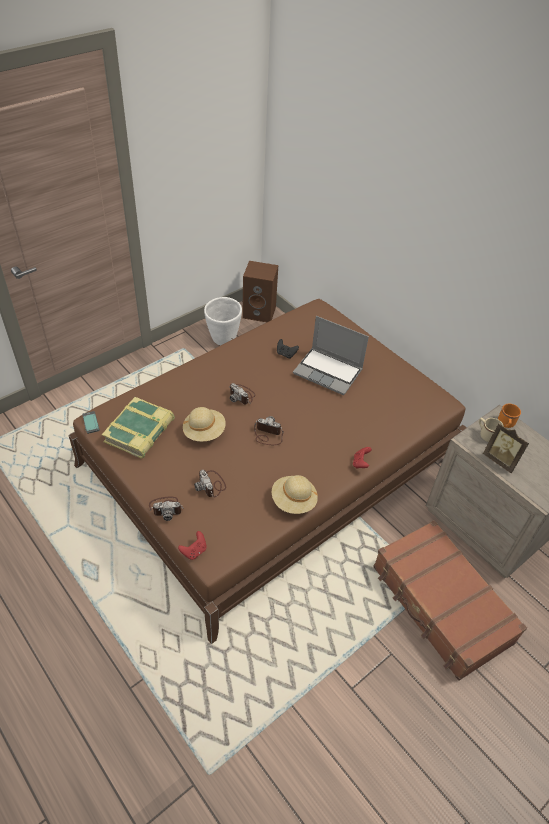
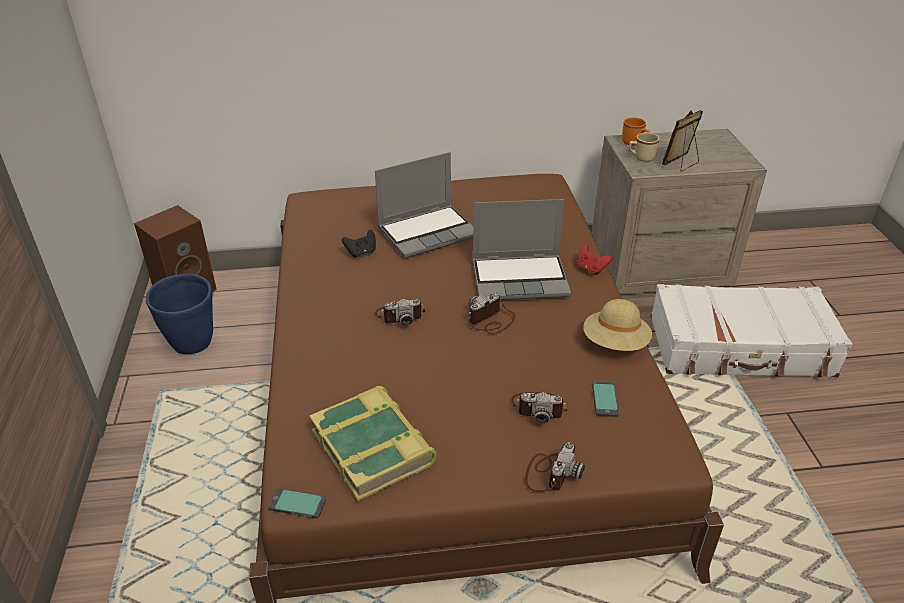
camera: 55 degrees left, 10 degrees down
(194, 551) = (649, 471): red game controller -> none
(204, 432) = (434, 377): beige hat -> none
(223, 339) = (192, 344): white planter -> blue planter
(238, 512) = (605, 399): none -> phone
(319, 433) = (521, 278): none -> laptop
(440, 605) = (740, 347): brown suitcase -> white suitcase
(500, 460) = (681, 164): picture frame -> picture frame turned 150 degrees clockwise

